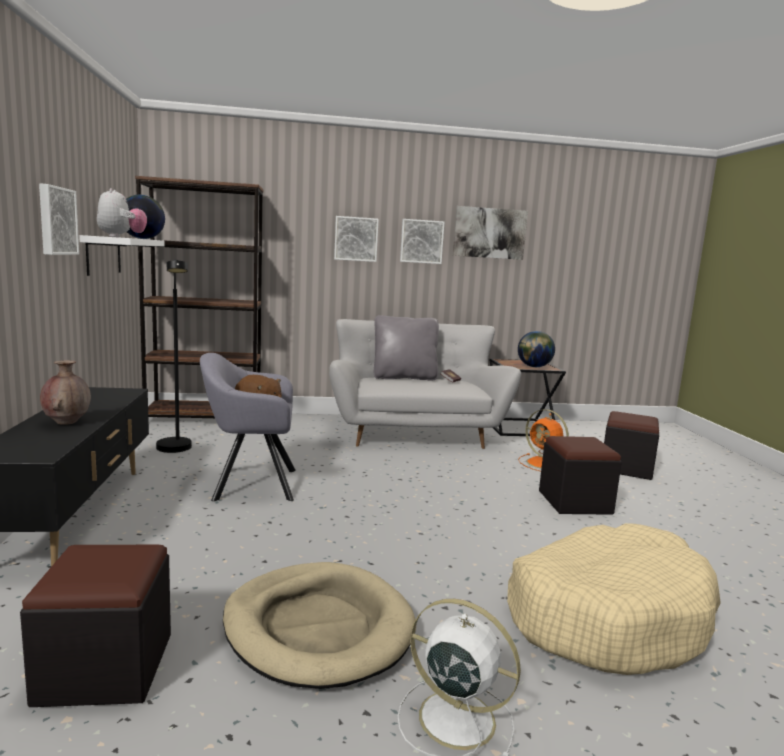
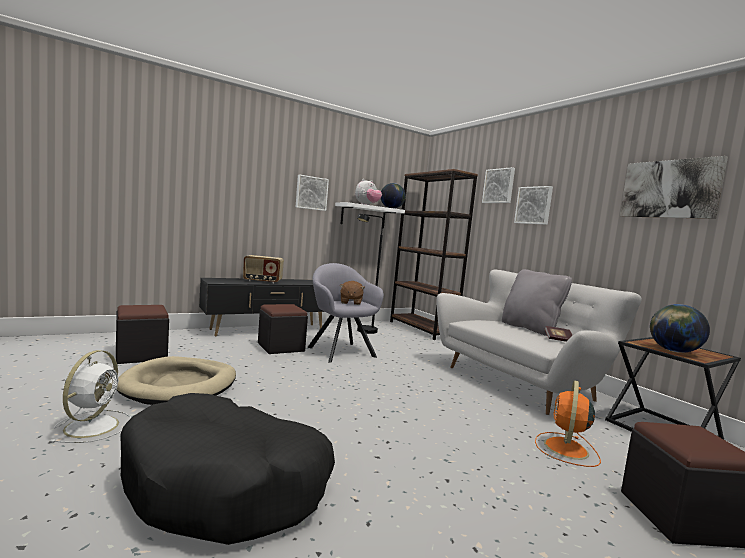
camera: 65 degrees right, 5 degrees down
(67, 422) = (262, 281): brown vase -> radio
(421, 241) = (590, 204): picture -> picture (499, 186)
(574, 502) = (475, 469): black ottoman -> black ottoman (281, 347)
(606, 616) = (226, 484): beige dog bed -> black dog bed

